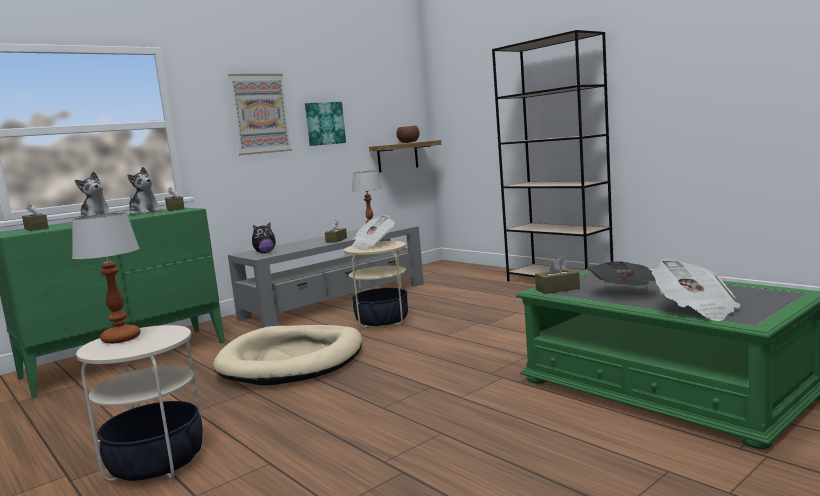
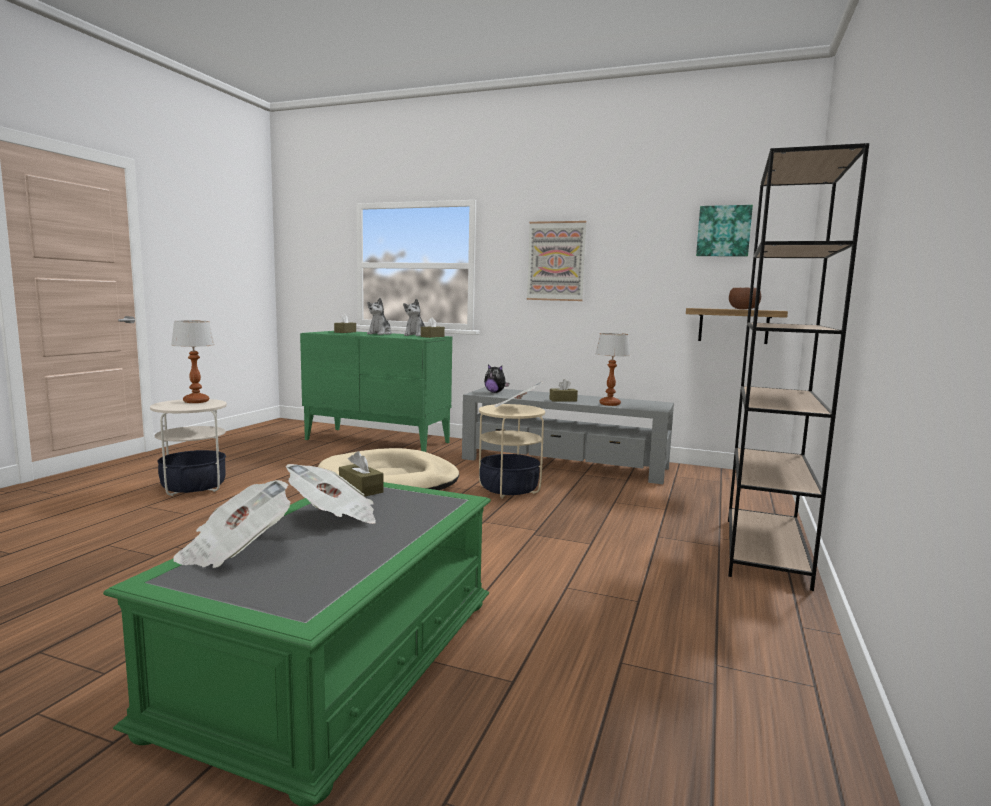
camera: 60 degrees right, 0 degrees up
(324, 123) = (630, 276): picture -> picture (723, 231)

